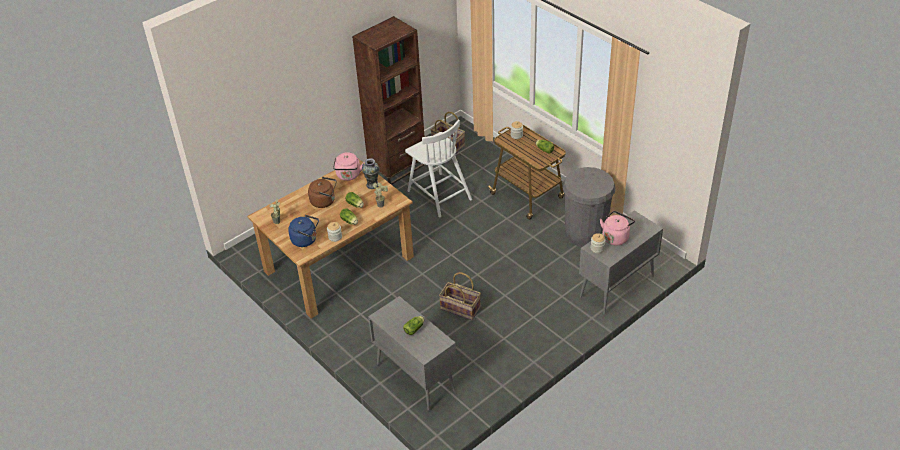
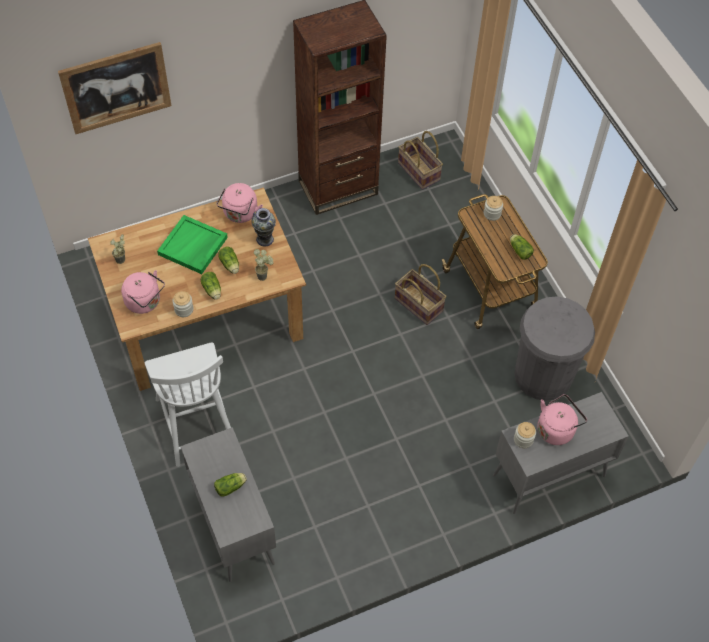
camera: 15 degrees right, 15 degrees up
(246, 102) = (116, 87): none -> picture
(306, 240) = (145, 302): blue kettle -> pink kettle
(324, 201) = (193, 246): brown kettle -> green tray
(438, 194) = (374, 249): white chair -> white chair (196, 421)
(460, 308) = (331, 439): basket -> basket (419, 304)

